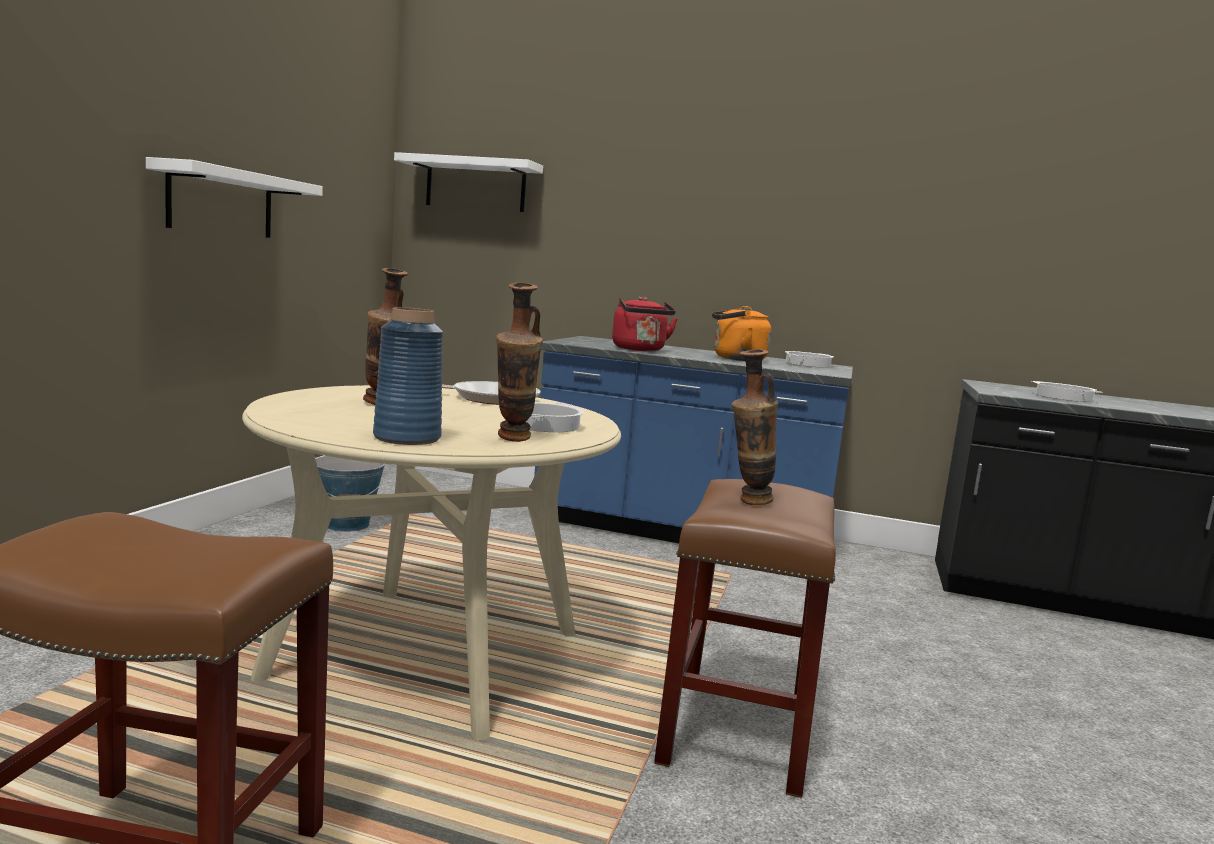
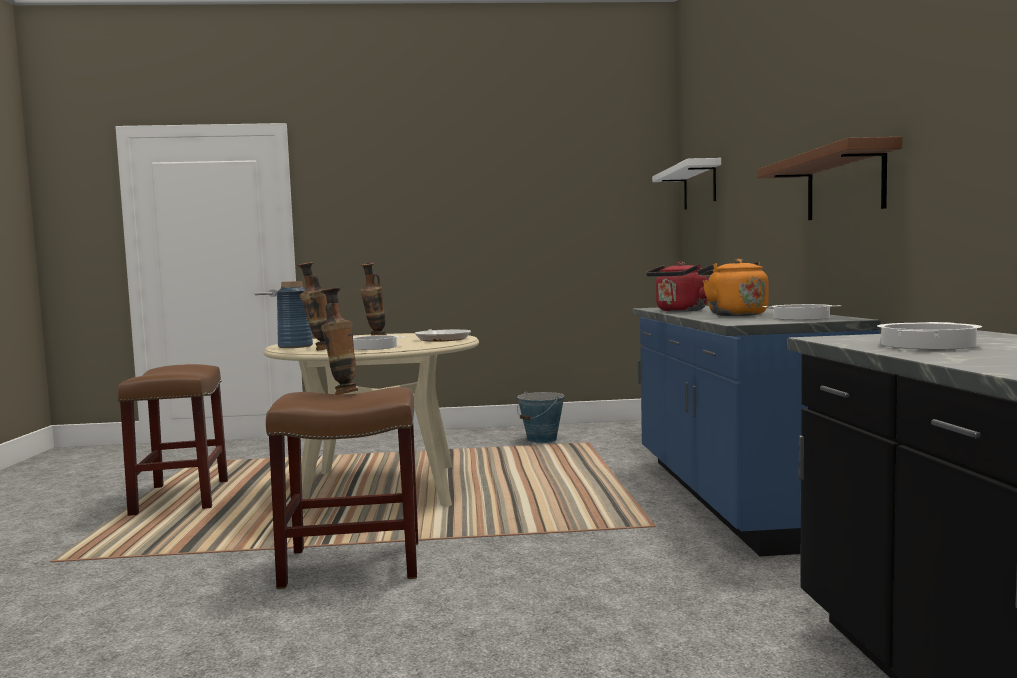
camera: 70 degrees right, 5 degrees down
(221, 202) = (492, 236): white shelf -> none
(800, 249) = (844, 184): none -> brown shelf

